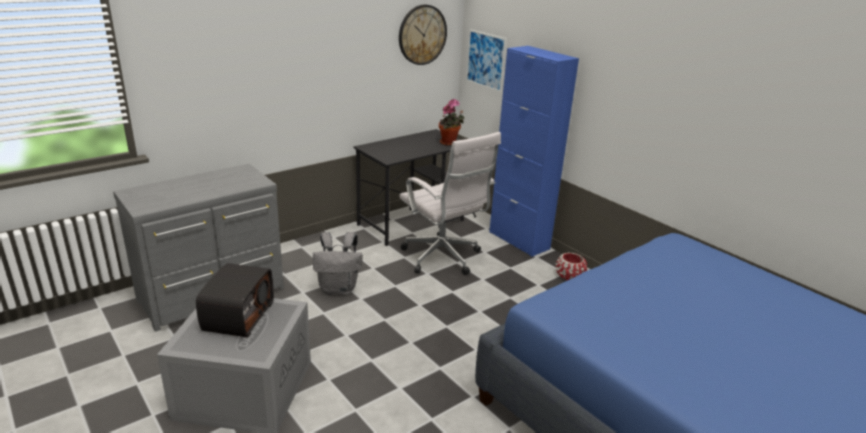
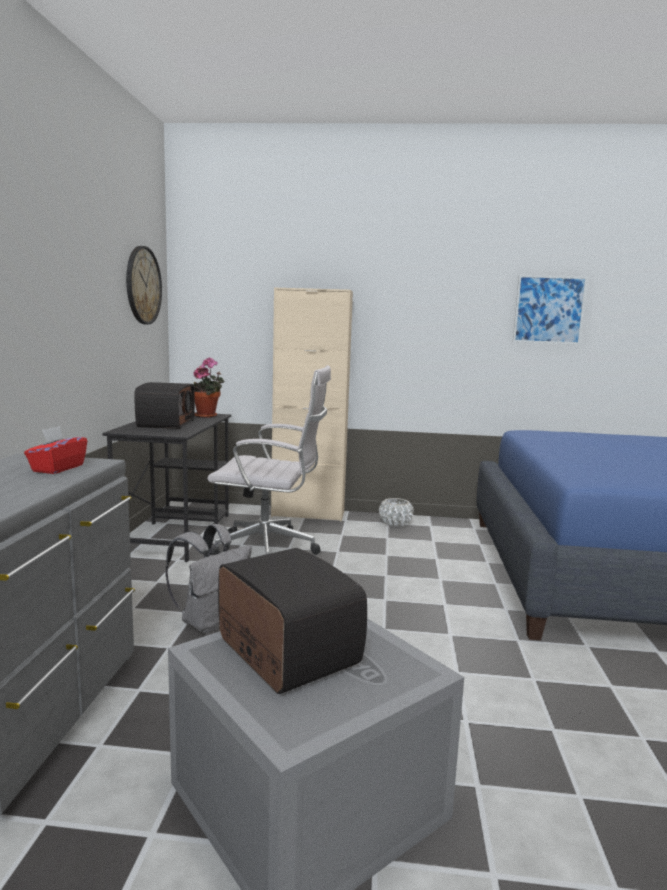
camera: 45 degrees left, 15 degrees down
(239, 182) = (57, 468): none -> red tissue box
(405, 145) = (165, 423): none -> radio
(485, 60) = (213, 318): picture -> picture (549, 309)
(519, 240) = (308, 514): blue cabinet -> beige cabinet
(569, 276) = (395, 523): red planter -> white planter

